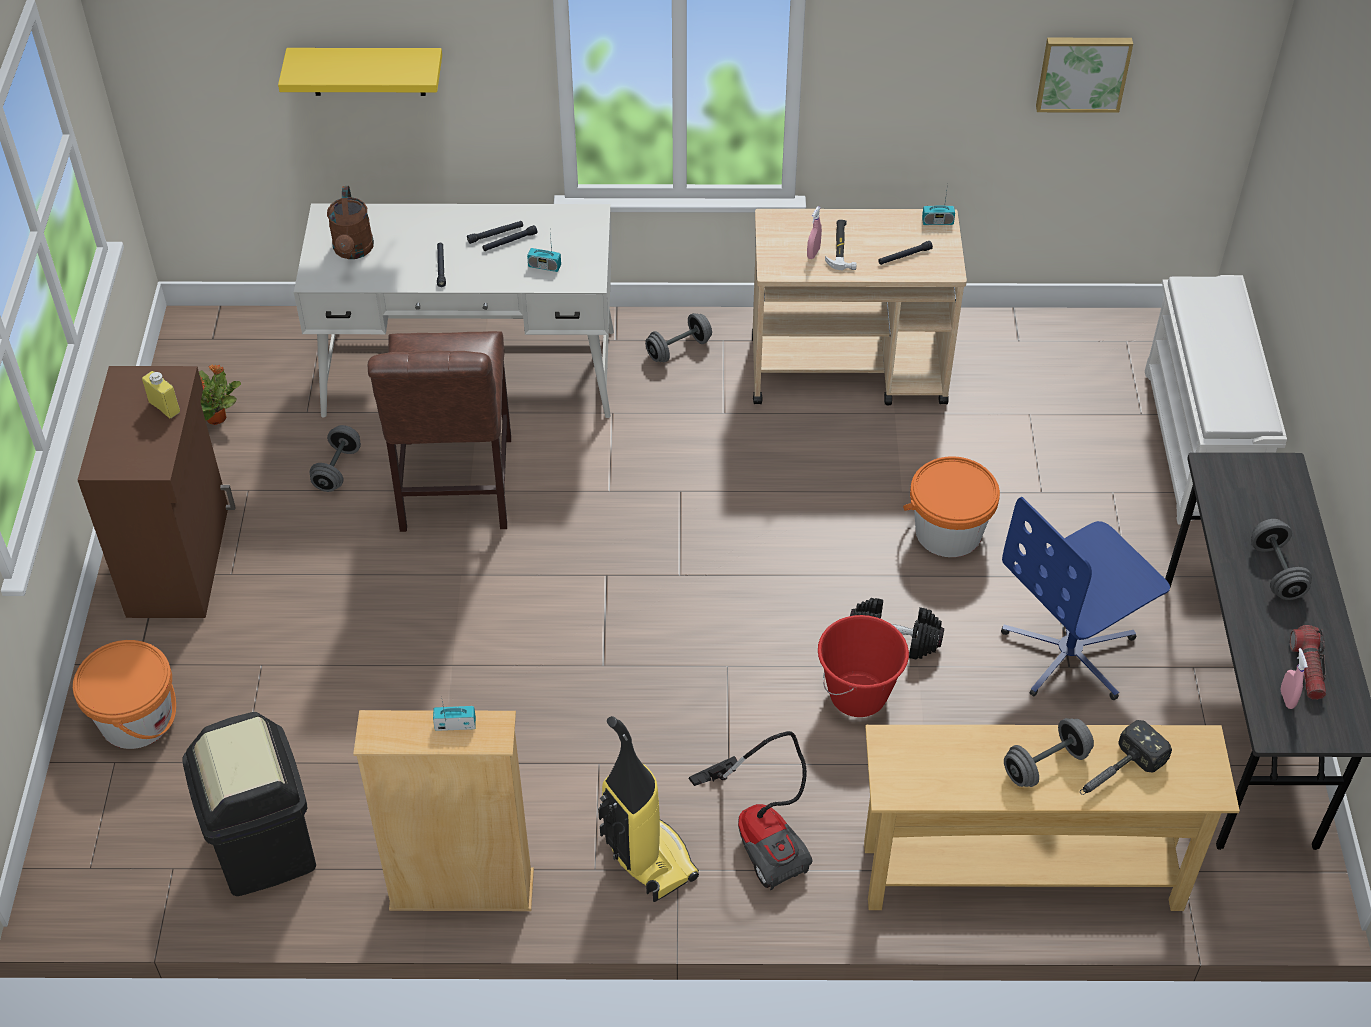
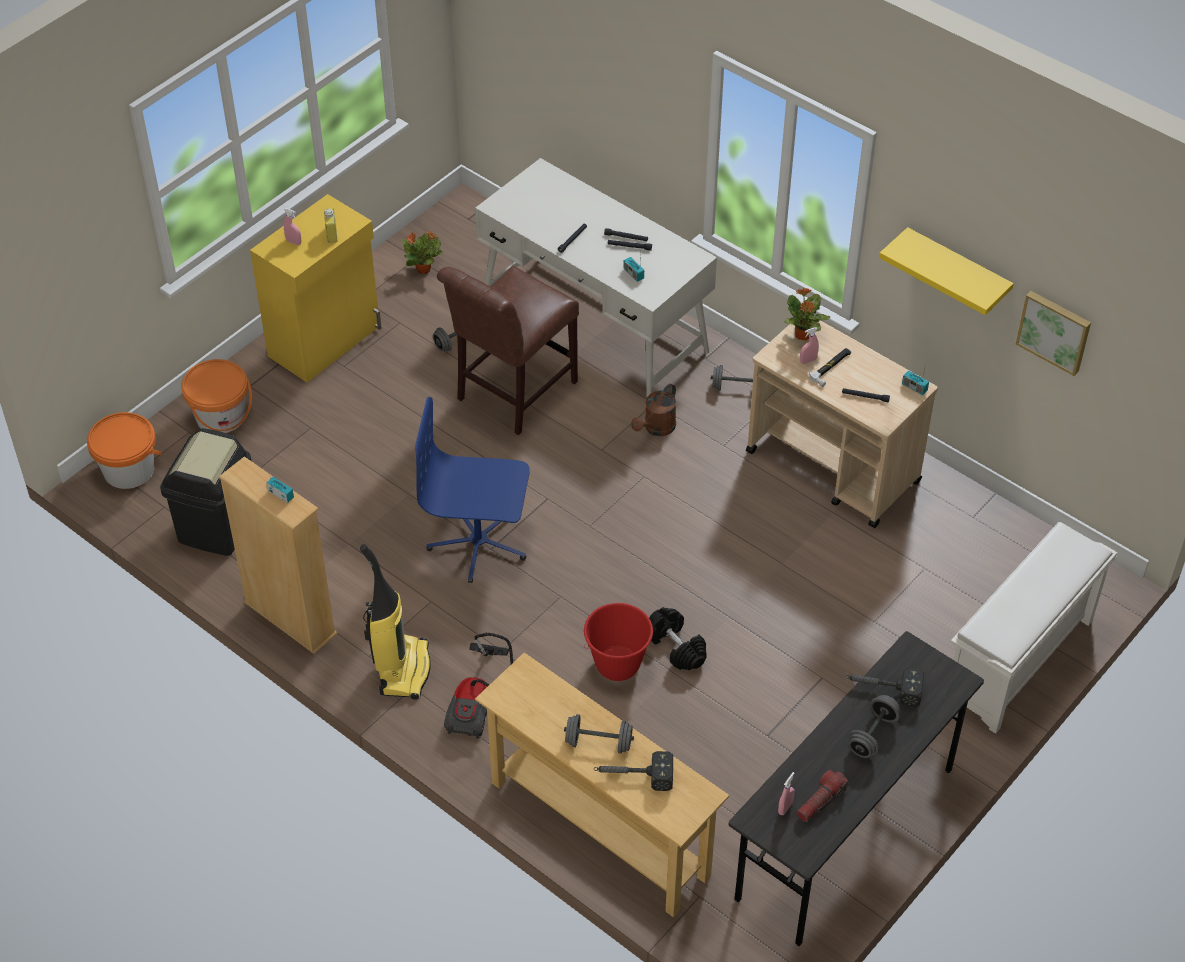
camera: 40 degrees right, 0 degrees up
(125, 441) = (293, 242): none -> pink spray bottle
(181, 559) = (326, 341): brown cabinet -> yellow cabinet
(353, 251) = (533, 201): brown watering can -> brown watering can (656, 429)
(367, 71) = (597, 86): yellow shelf -> yellow shelf (957, 271)
(781, 232) = (803, 335): none -> potted plant
(948, 532) = (783, 607): orange bucket -> orange bucket (129, 470)
(1070, 652) = (777, 728): blue office chair -> blue office chair (479, 543)
(1232, 521) = (882, 688): none -> hammer

